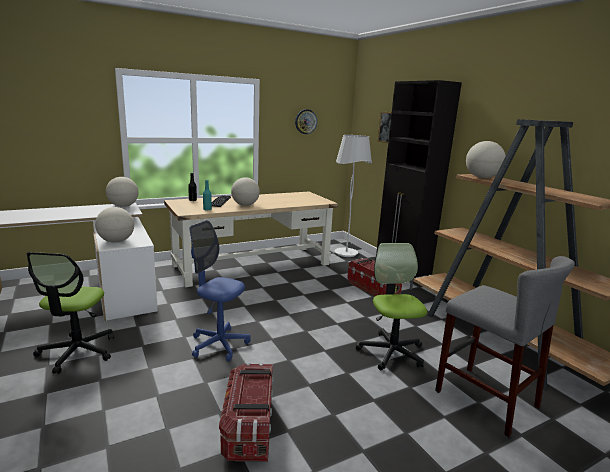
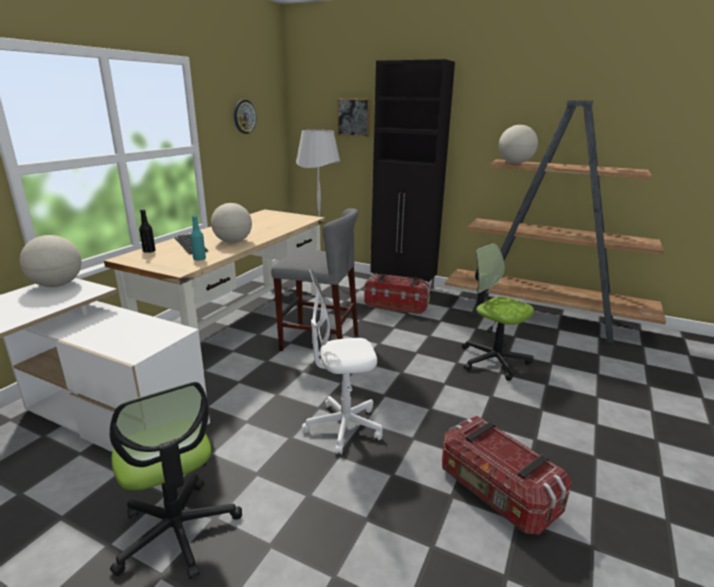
camera: 35 degrees left, 5 degrees up
(116, 241) = (130, 341): globe -> none
(219, 345) = (343, 427): blue office chair -> white office chair
(486, 398) = (597, 368): grey stool -> grey stool (319, 342)

